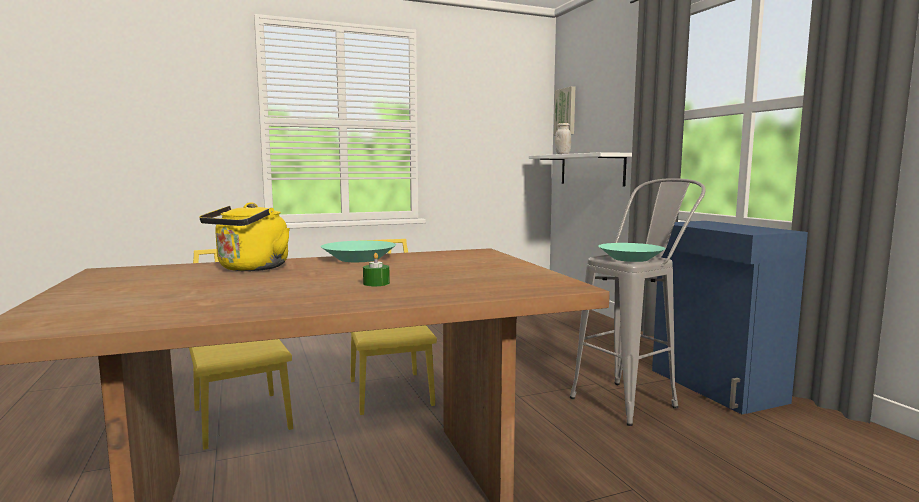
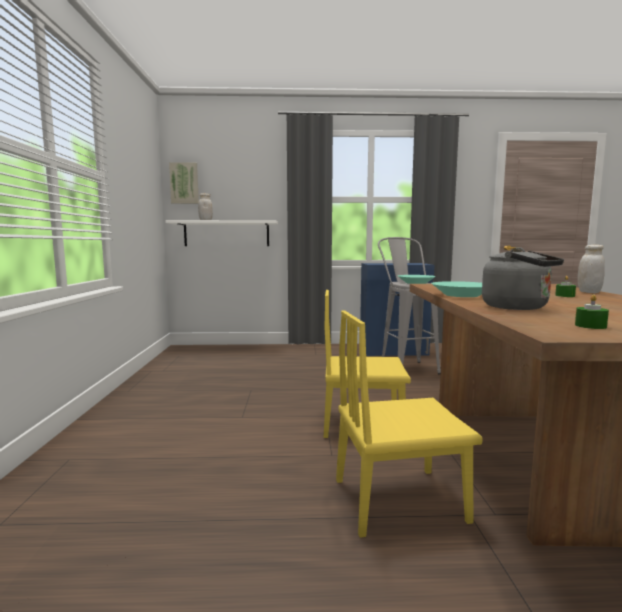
camera: 70 degrees left, 0 degrees up
(132, 277) = (590, 326): none -> green candle
(250, 268) = (519, 307): yellow kettle -> grey kettle
(444, 294) = (589, 292): none -> white jar

